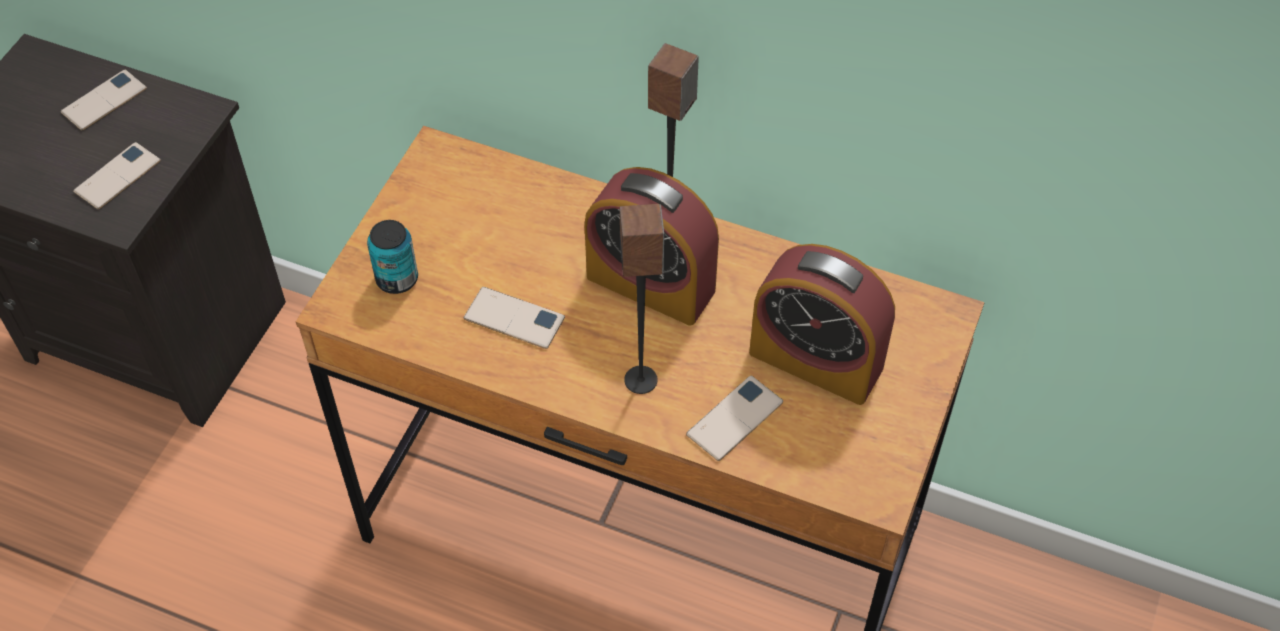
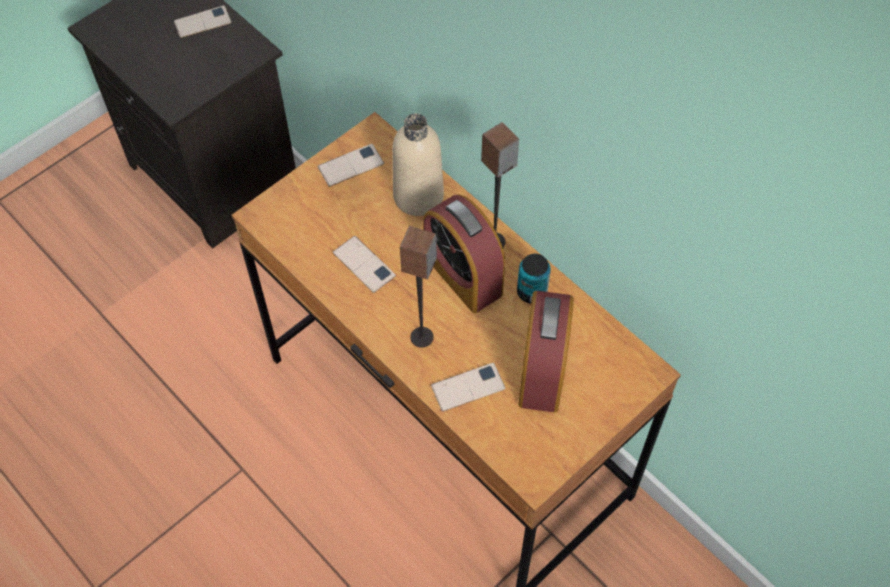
camera: 25 degrees right, 5 degrees up
(117, 176) = (187, 76): phone -> phone (351, 165)
(397, 279) = (305, 210): can -> can (532, 292)
(539, 209) = (418, 196): none -> beige bottle
(816, 360) = (543, 369): alarm clock -> alarm clock turned 45 degrees clockwise

